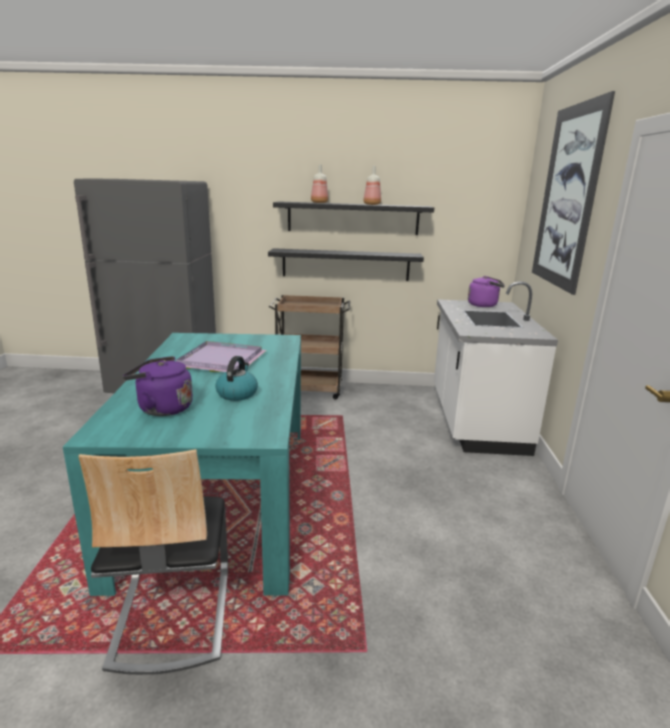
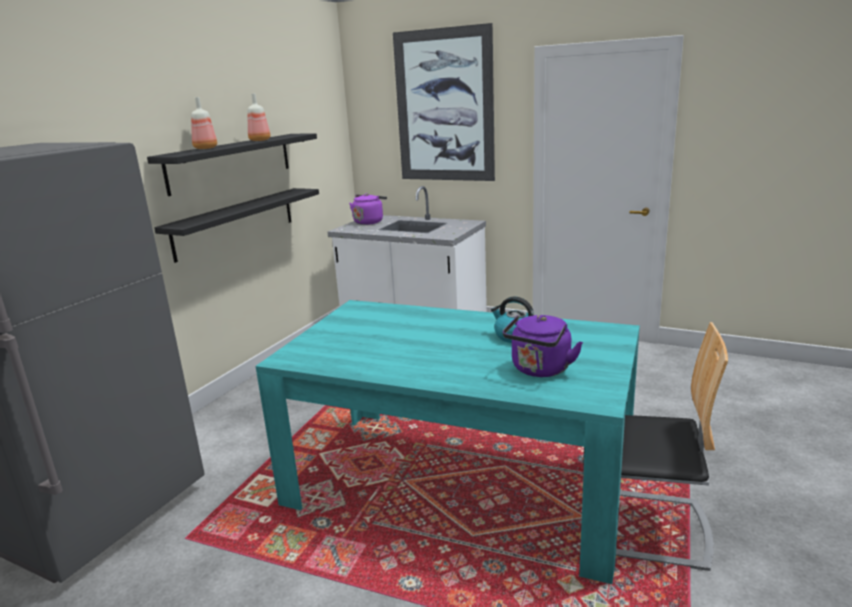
camera: 65 degrees left, 0 degrees up
(219, 361) = (408, 341): purple tray -> none
(310, 390) = (258, 394): brown cart -> none

